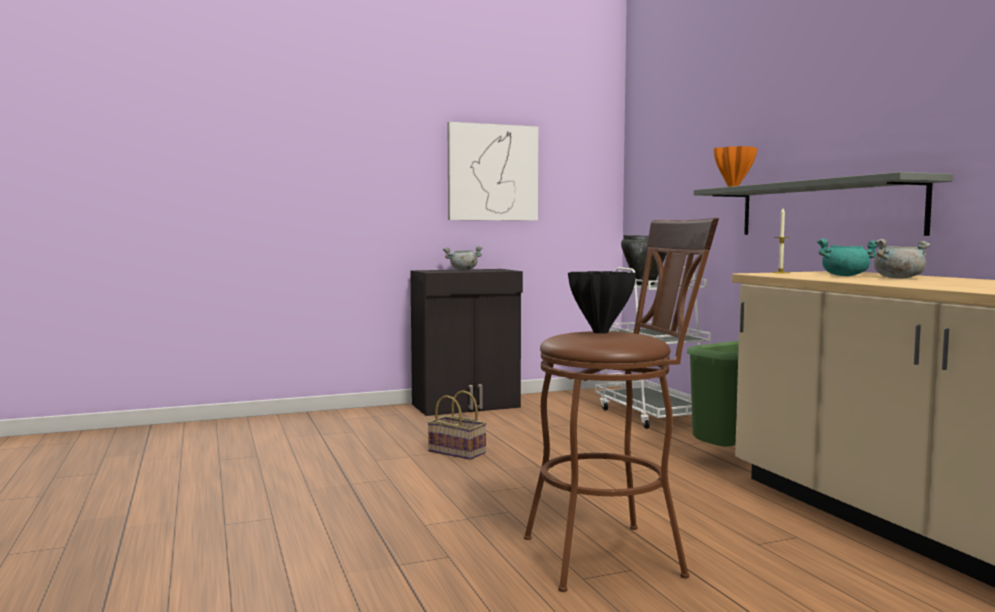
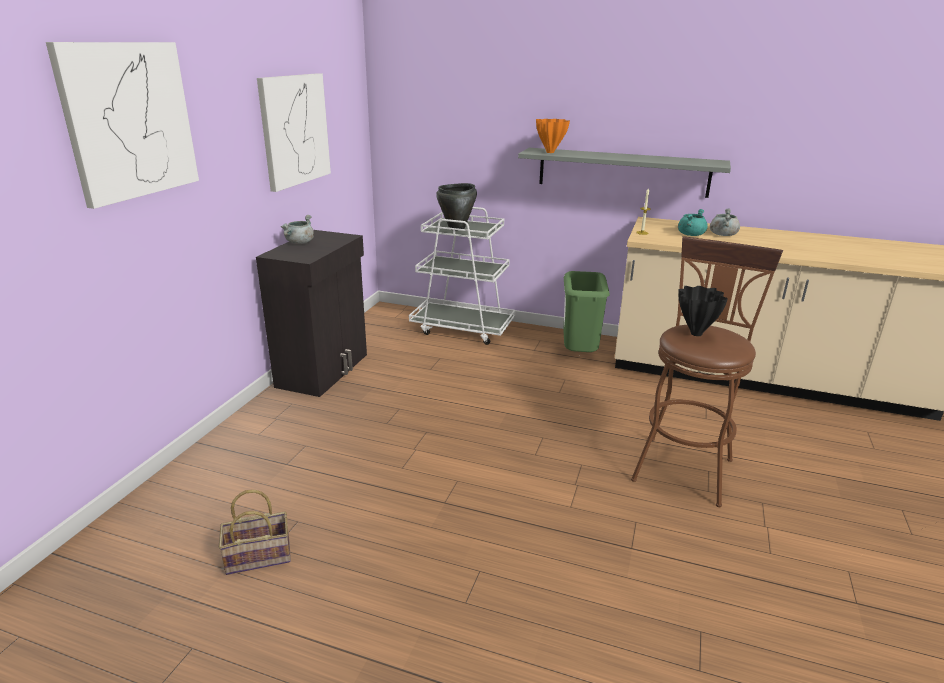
camera: 50 degrees left, 20 degrees up
(300, 137) = (129, 121): none -> picture
(458, 452) = (436, 426): basket -> basket (260, 556)

